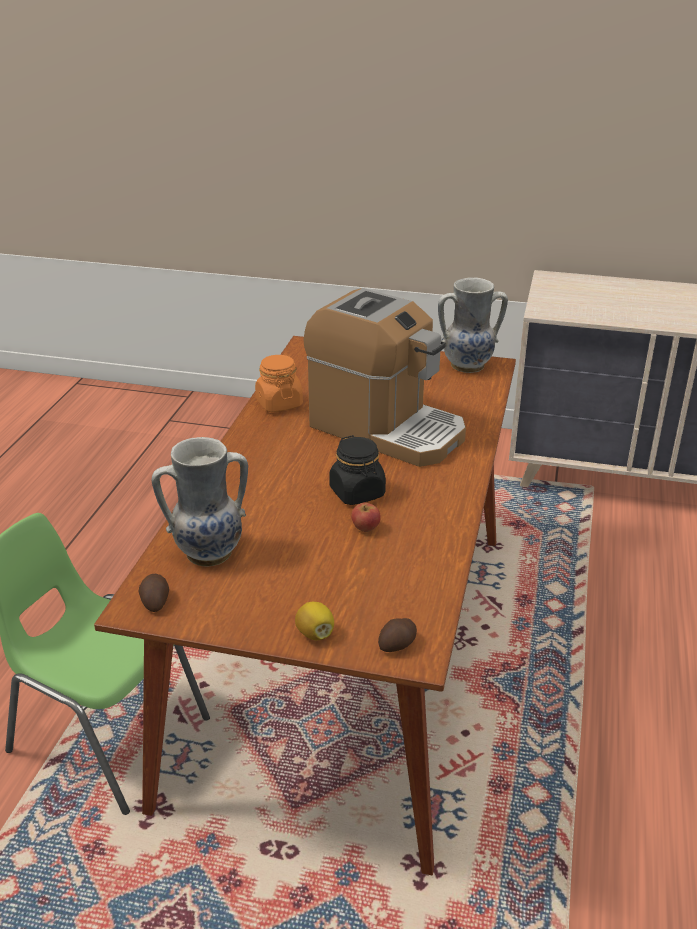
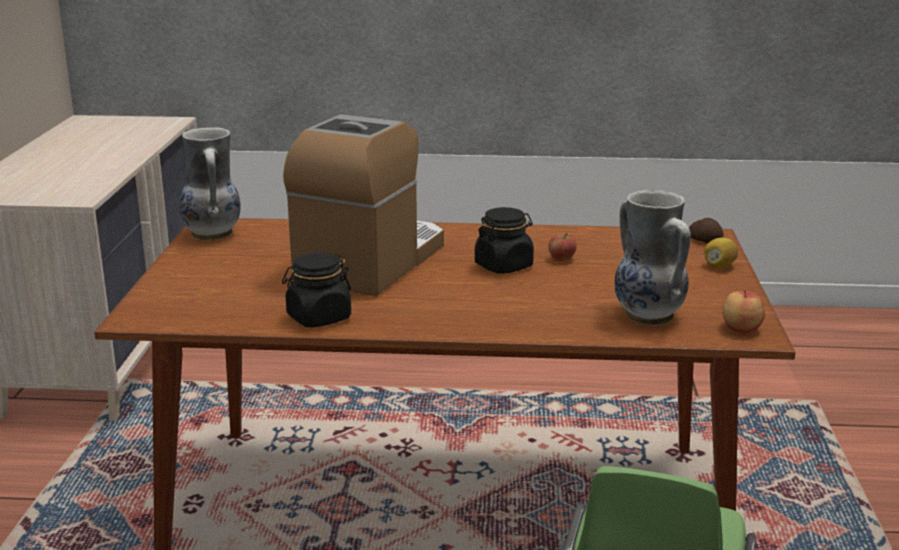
camera: 100 degrees left, 10 degrees down
(155, 601) = (740, 329): potato -> apple
(279, 403) = (318, 318): orange jar -> black jar

